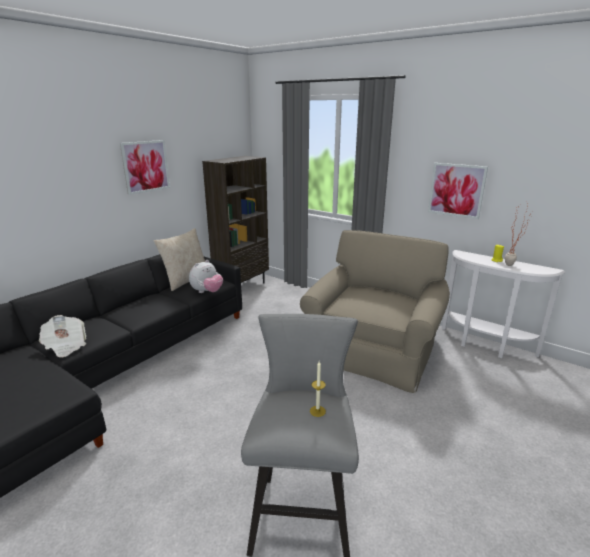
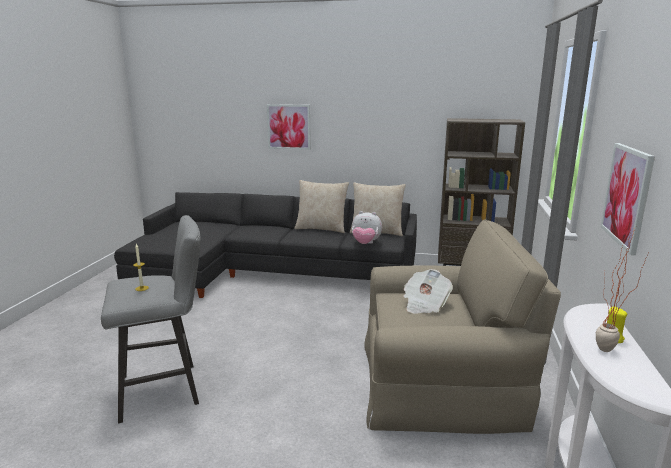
camera: 65 degrees right, 5 degrees down
(65, 346) = (241, 232): newspaper -> newspaper (425, 304)
(137, 300) = (321, 229): none -> beige pillow
(145, 166) = (379, 116): picture -> picture (289, 127)

